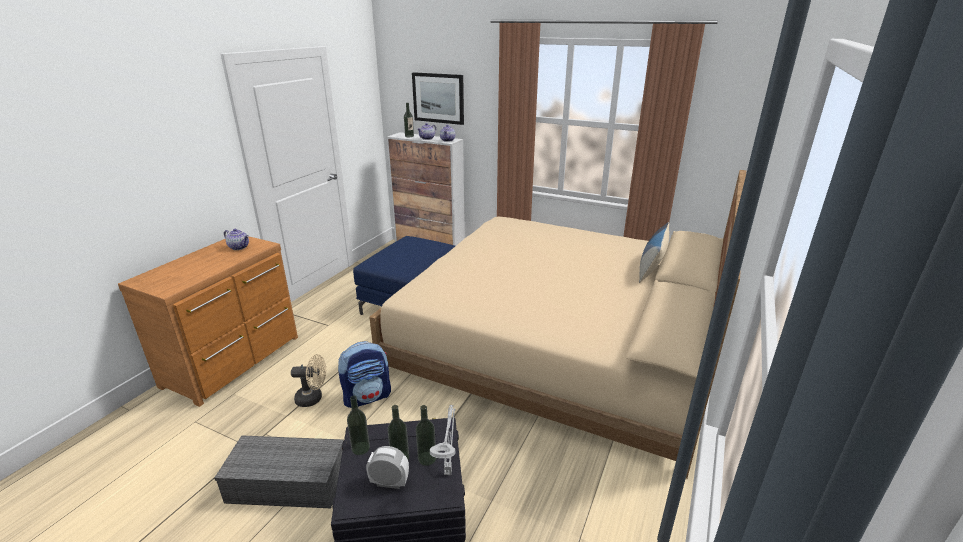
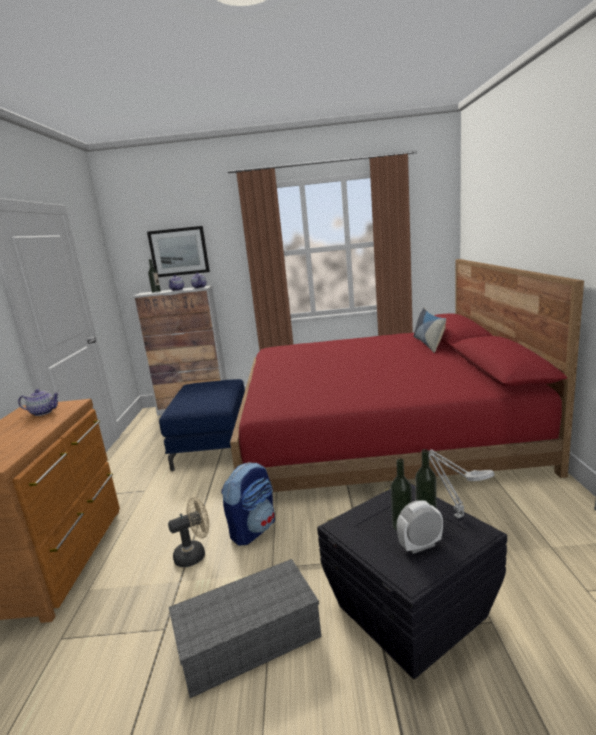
camera: 25 degrees left, 10 degrees down
(360, 448) = (356, 534): bottle -> none
(560, 340) = (377, 429): beige bed -> red bed

